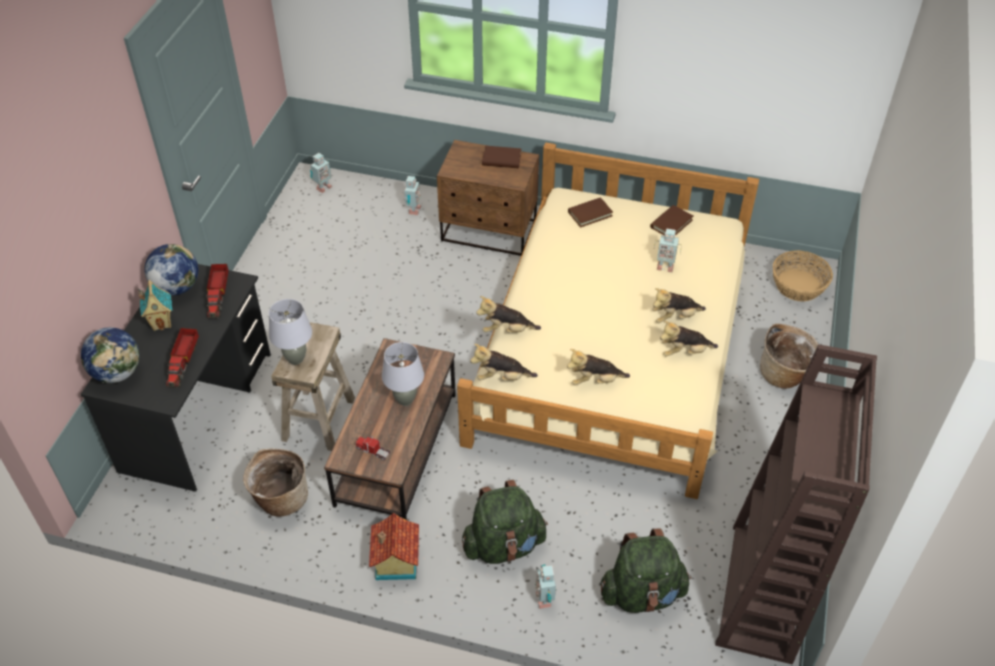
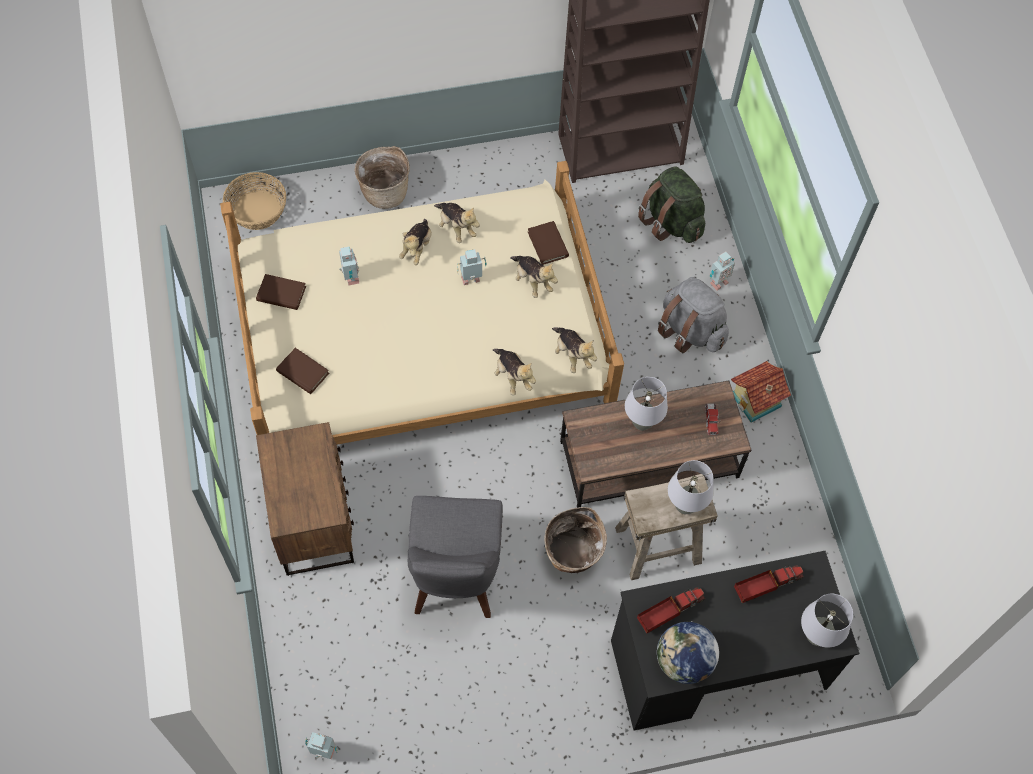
camera: 120 degrees left, 15 degrees up
(117, 372) = (816, 637): globe -> grey table lamp
(162, 322) = (735, 641): toy house -> none
(280, 498) = (758, 525): basket -> basket (572, 555)
(389, 288) = (454, 577): none -> grey chair
(413, 210) = (316, 620): toy robot -> toy robot (471, 280)
(501, 159) = (284, 469): brown book -> brown book (548, 244)
(504, 545) = (690, 330): green backpack -> grey backpack
(675, 317) = (417, 248): plush toy -> plush toy turned 60 degrees clockwise

